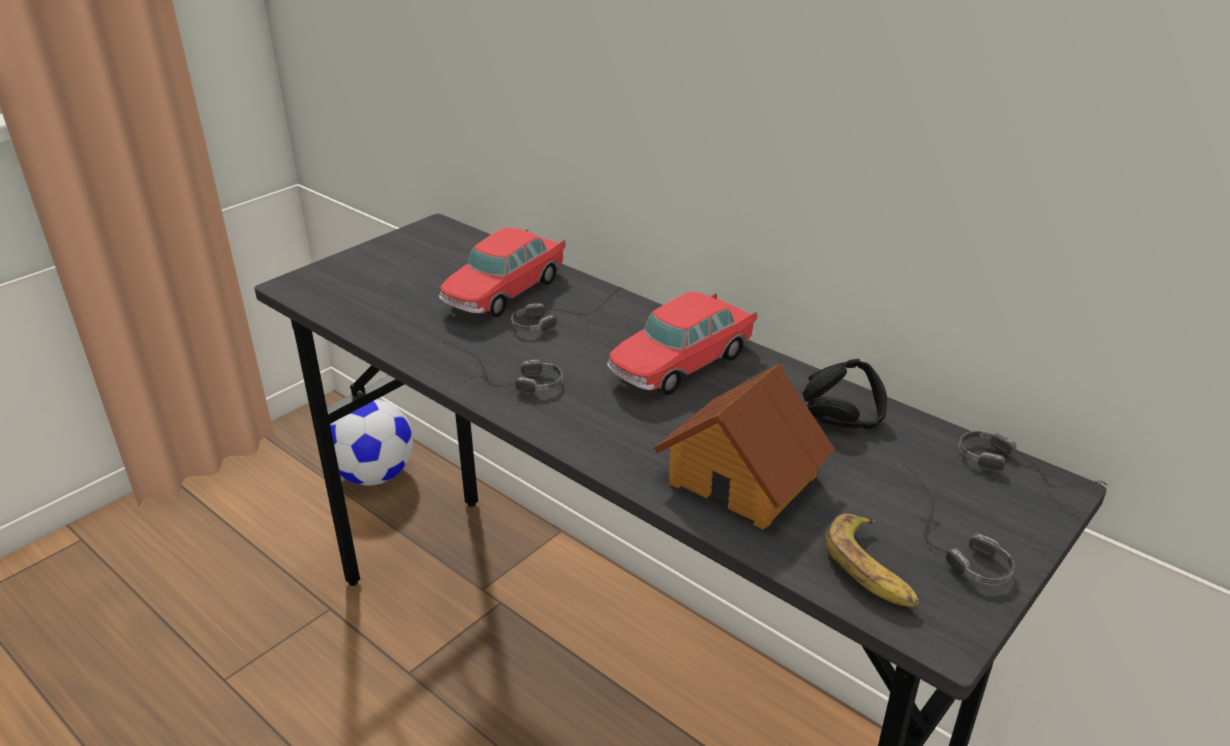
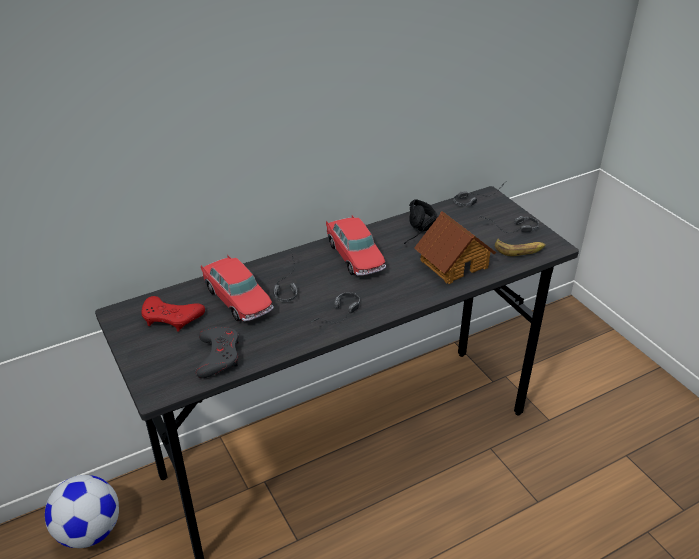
camera: 70 degrees left, 5 degrees up
(376, 307) = (218, 355): none -> grey game controller
(443, 258) = (171, 317): none -> red game controller

